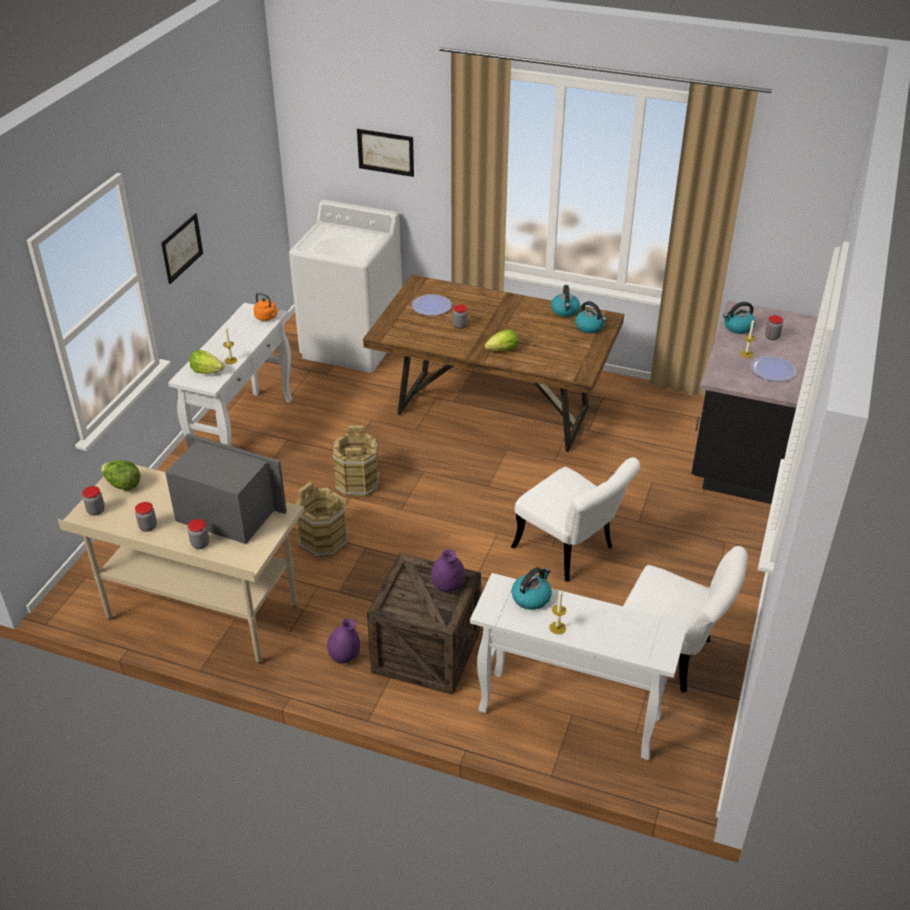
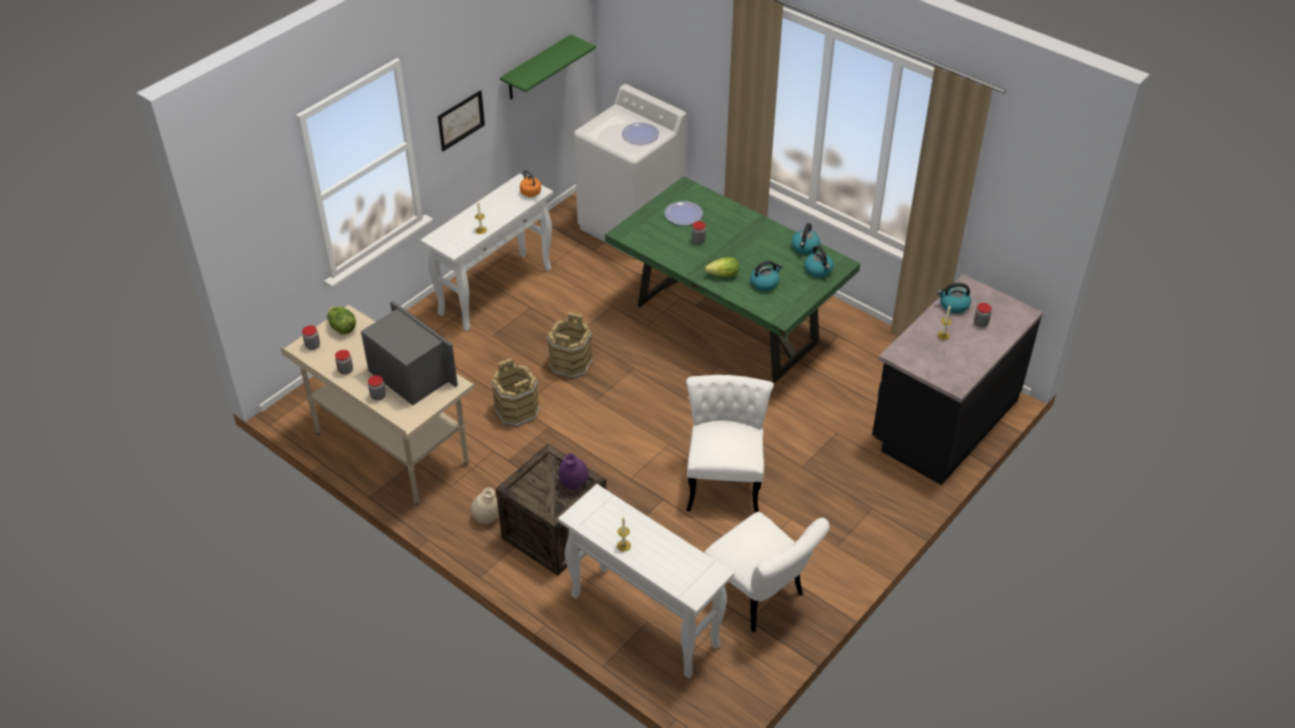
camera: 20 degrees right, 5 degrees up
(207, 371) = (456, 236): lettuce -> none
(239, 190) = (536, 68): none -> green shelf
(344, 657) = (486, 518): purple vase -> beige vase
(385, 152) = (680, 56): picture -> none
(494, 411) = (728, 324): brown dining table -> green dining table
(531, 597) = (617, 514): kettle -> kettle (764, 283)
(571, 552) = (724, 479): white chair -> white chair turned 150 degrees counterclockwise
(773, 370) = (958, 358): plate -> plate (640, 134)

